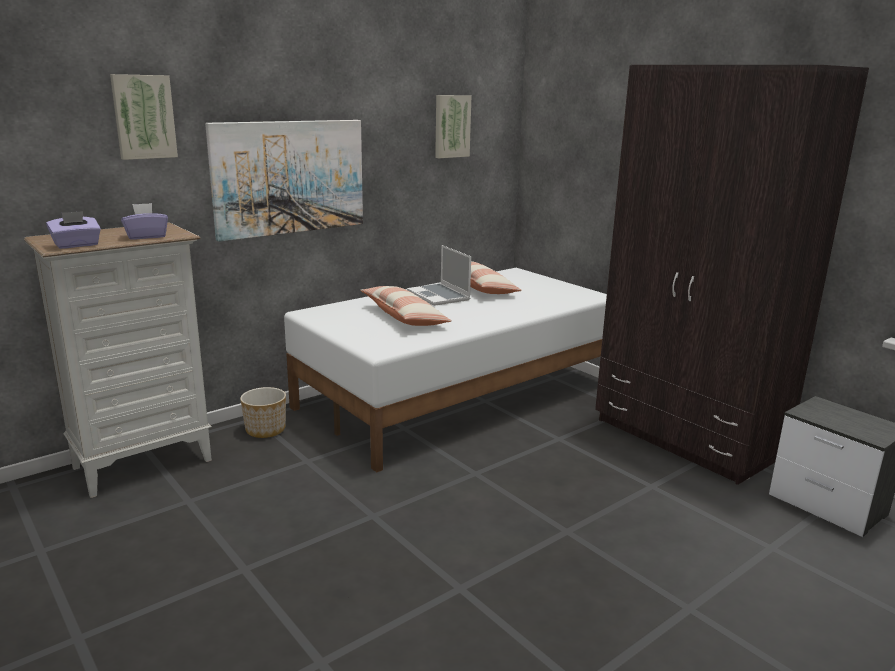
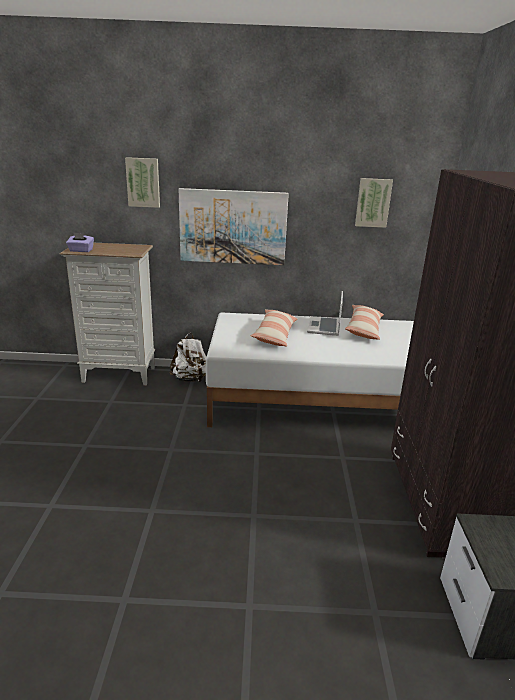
camera: 40 degrees right, 5 degrees up
(146, 236) = (118, 251): purple tissue box -> none
(265, 429) = (190, 379): planter -> white backpack

